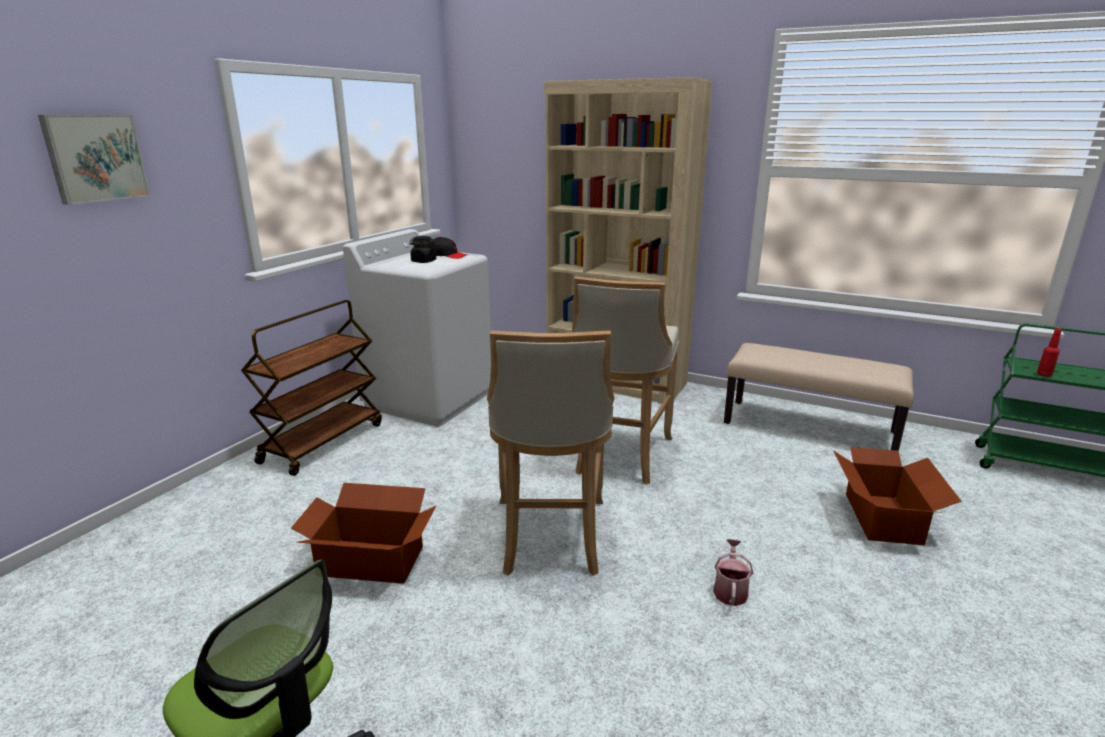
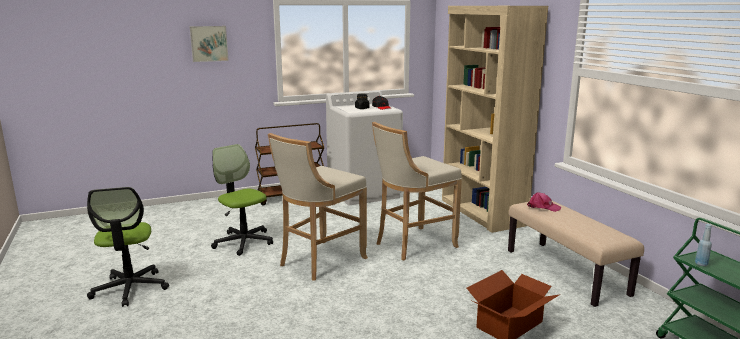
camera: 40 degrees right, 5 degrees down
(370, 560) = (243, 242): cardboard box -> office chair
(730, 590) = (360, 310): watering can -> none
(771, 354) = (543, 207): none -> pink cap
(1044, 374) = (701, 264): red bottle -> blue bottle

